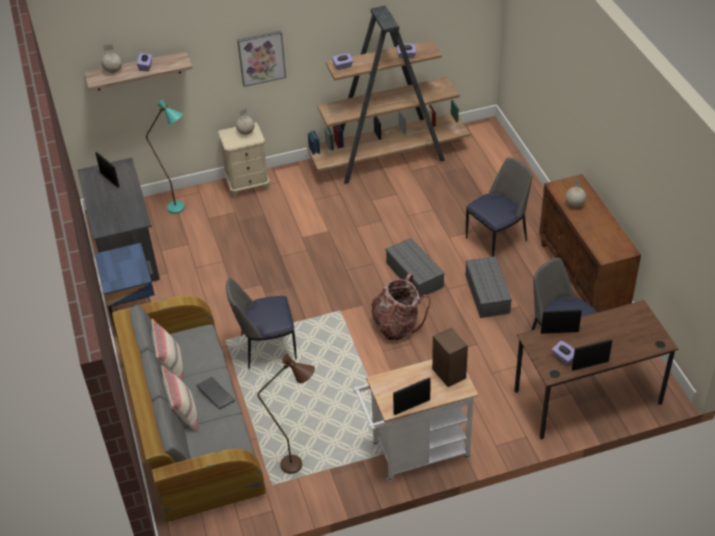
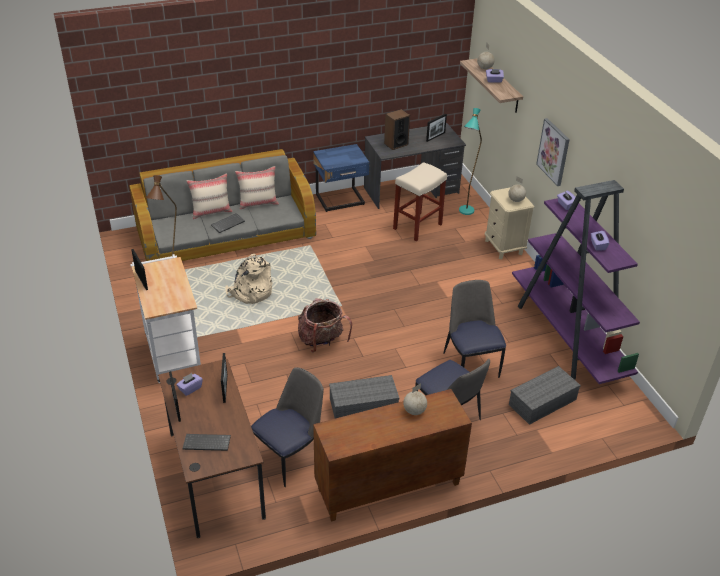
camera: 85 degrees right, 5 degrees down
(202, 248) = (417, 227): none -> beige stool
(266, 348) = (299, 266): chair -> chair (470, 364)
(313, 390) = (250, 292): none -> beige backpack
(389, 157) = (567, 337): brown bookcase -> purple bookcase
(415, 275) = (389, 354): grey storage box -> grey storage box (542, 403)
(449, 373) = (172, 301): speaker -> speaker (396, 144)
(632, 339) = (206, 444): none -> keyboard

